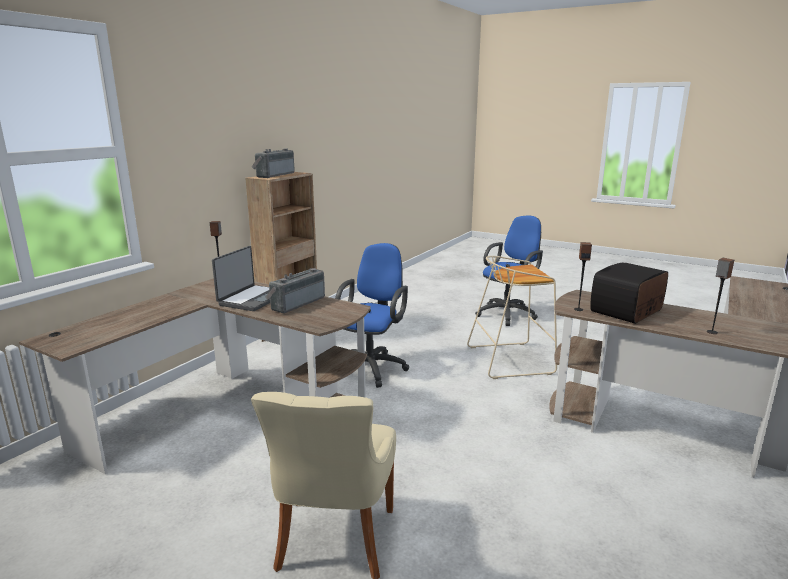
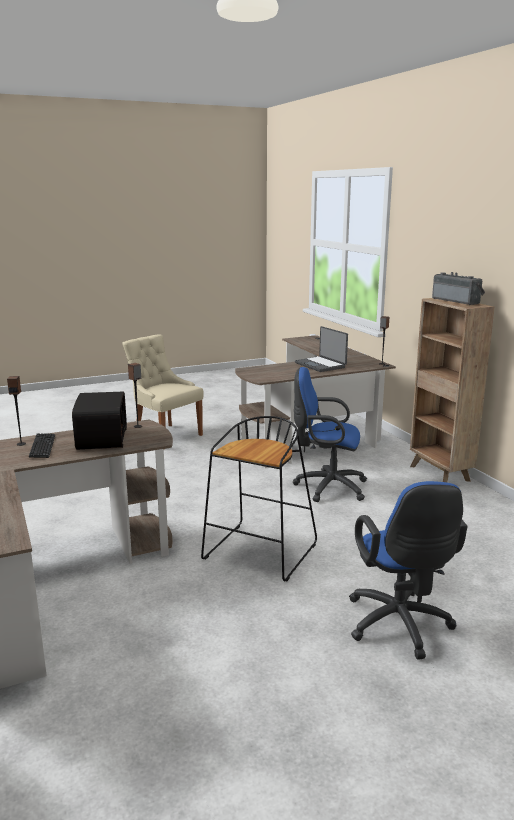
camera: 125 degrees right, 0 degrees up
(296, 303) = (295, 371): radio -> none
(372, 367) = (327, 487): blue office chair -> blue office chair turned 135 degrees clockwise
(511, 360) = (260, 553): beige stool -> black stool
(690, 322) = (42, 447): none -> keyboard

